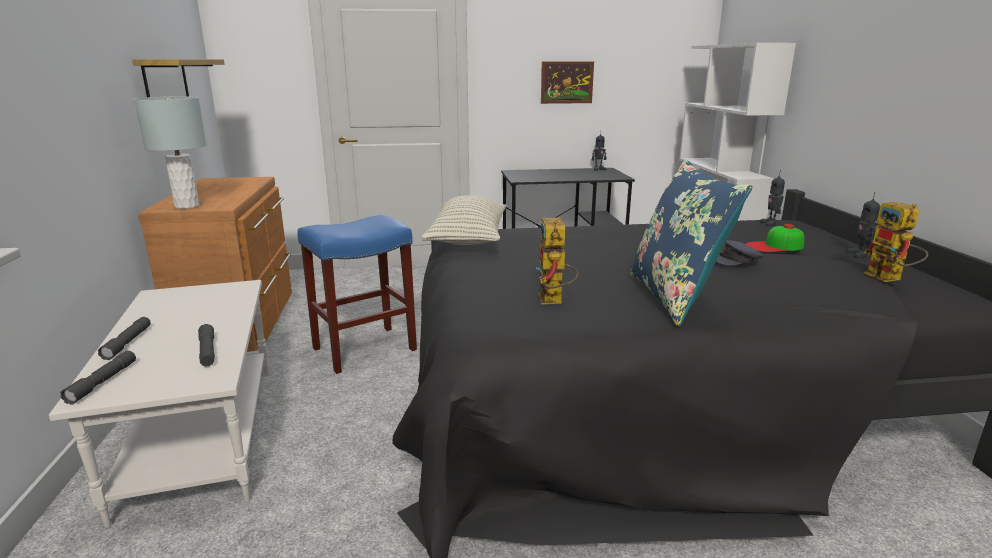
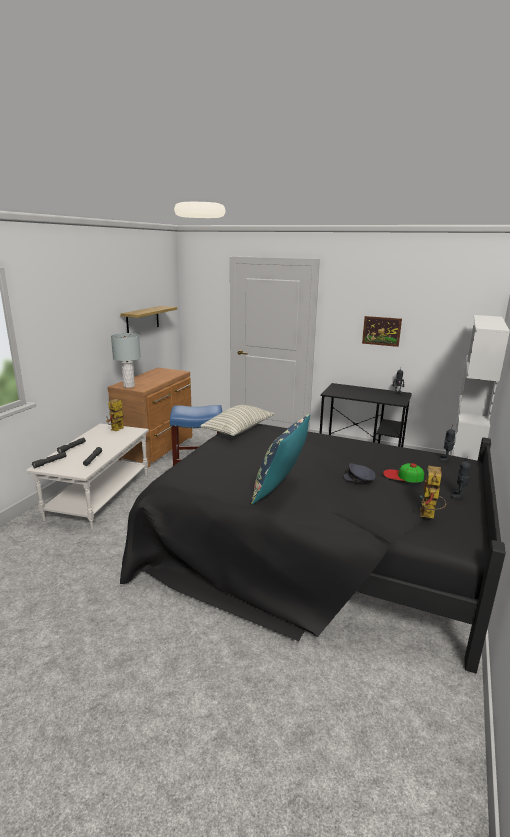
camera: 30 degrees right, 0 degrees up
(554, 301) = (219, 475): toy robot -> toy robot (116, 430)

